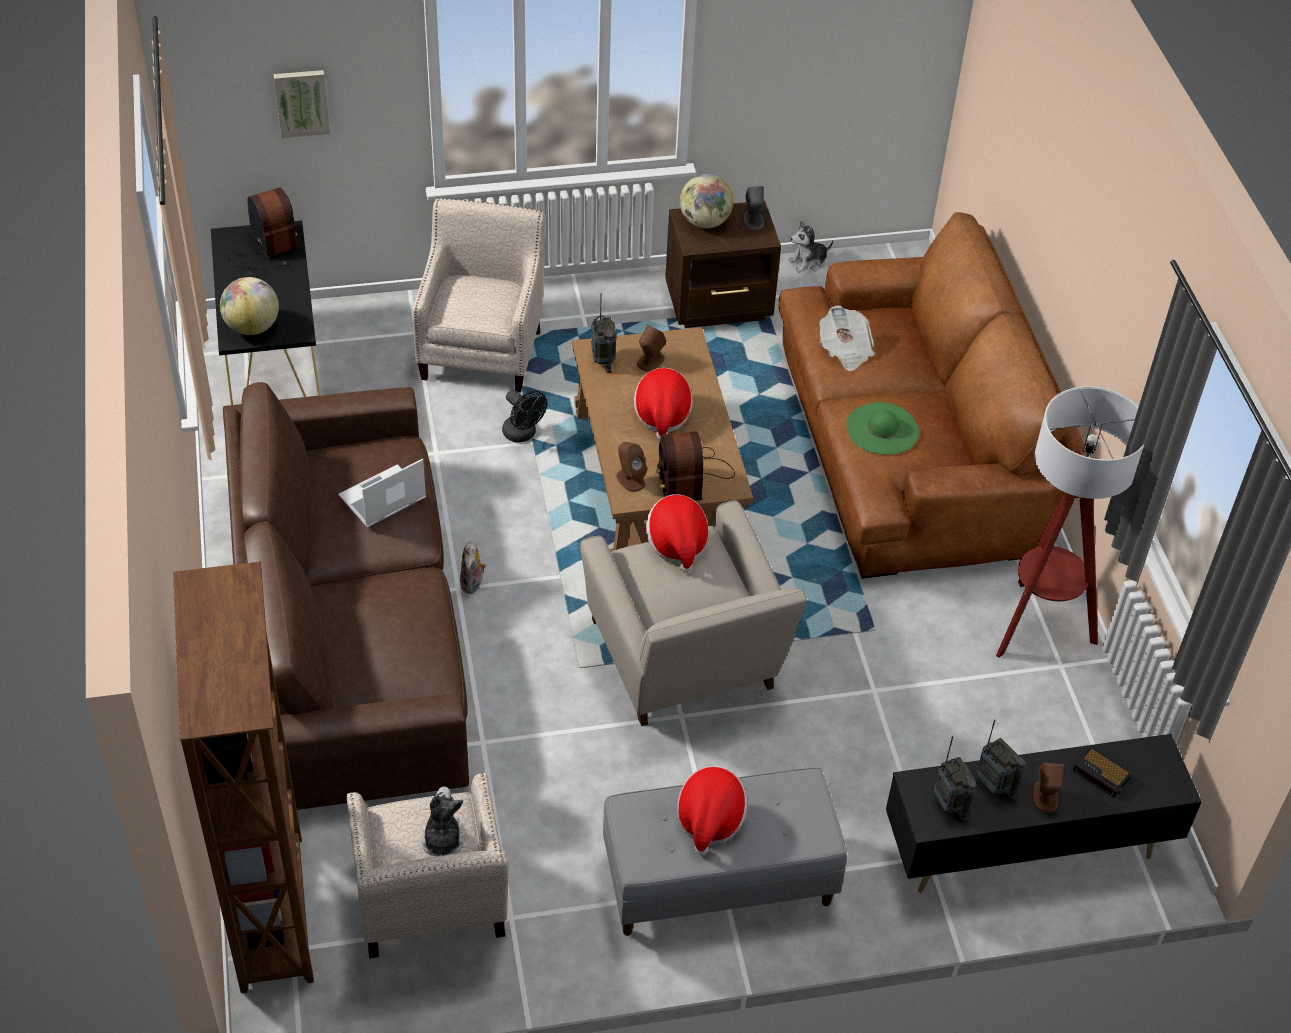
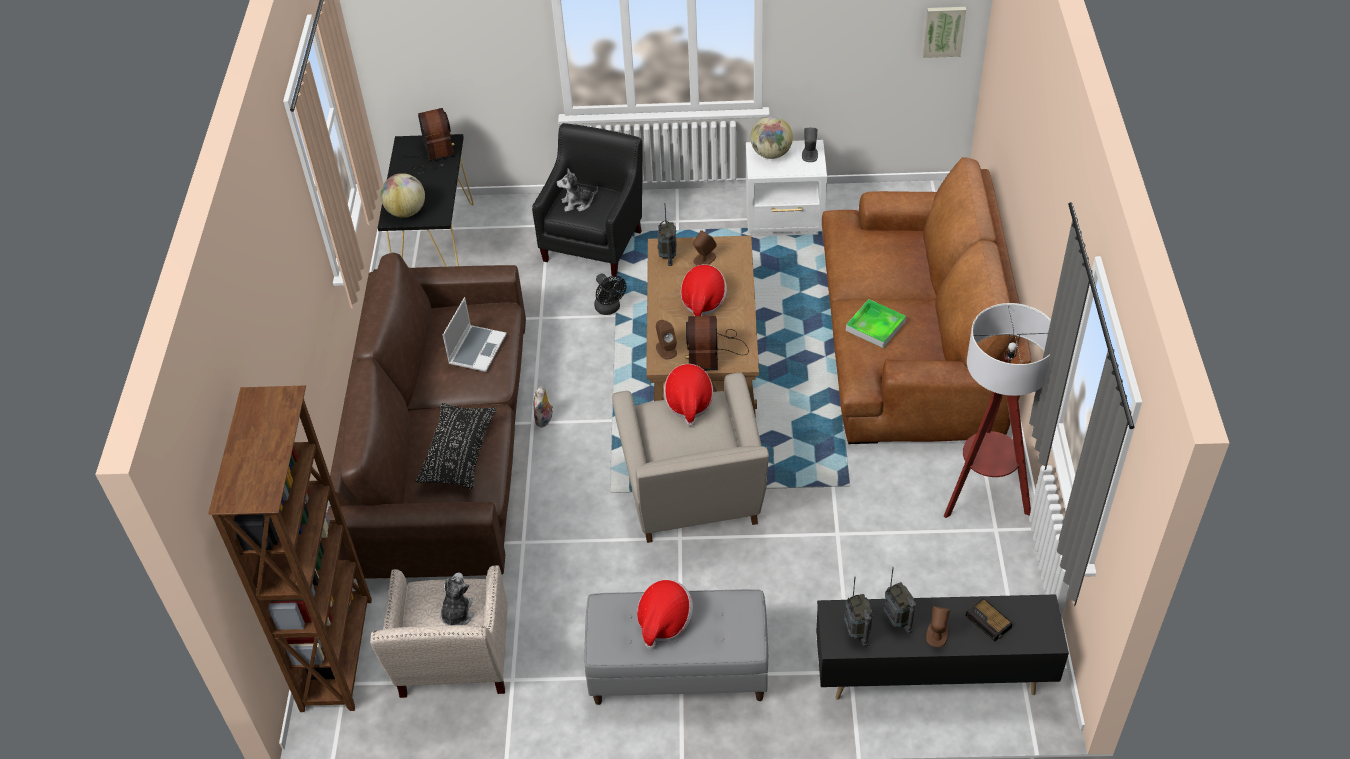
camera: 15 degrees right, 0 degrees up
(302, 102) = (459, 43): picture -> picture (943, 31)
(382, 499) = (477, 349): laptop -> laptop turned 135 degrees clockwise
(392, 635) = (458, 453): none -> black pillow
(483, 348) = (595, 241): beige armchair -> black armchair
(720, 306) = (785, 221): brown nightstand -> white nightstand
(808, 262) = (864, 191): plush toy -> plush toy (577, 203)
(845, 350) = (860, 261): newspaper -> none
(882, 429) = (875, 326): green hat -> tray

